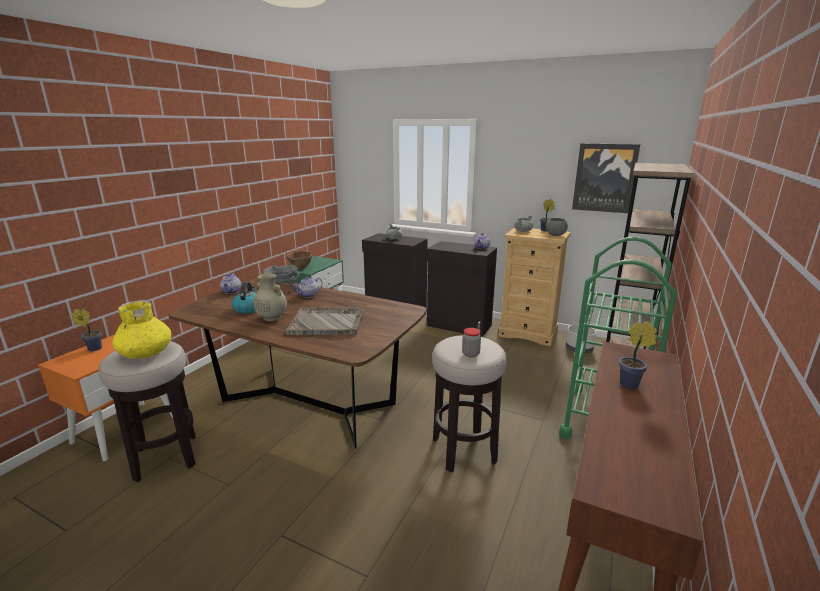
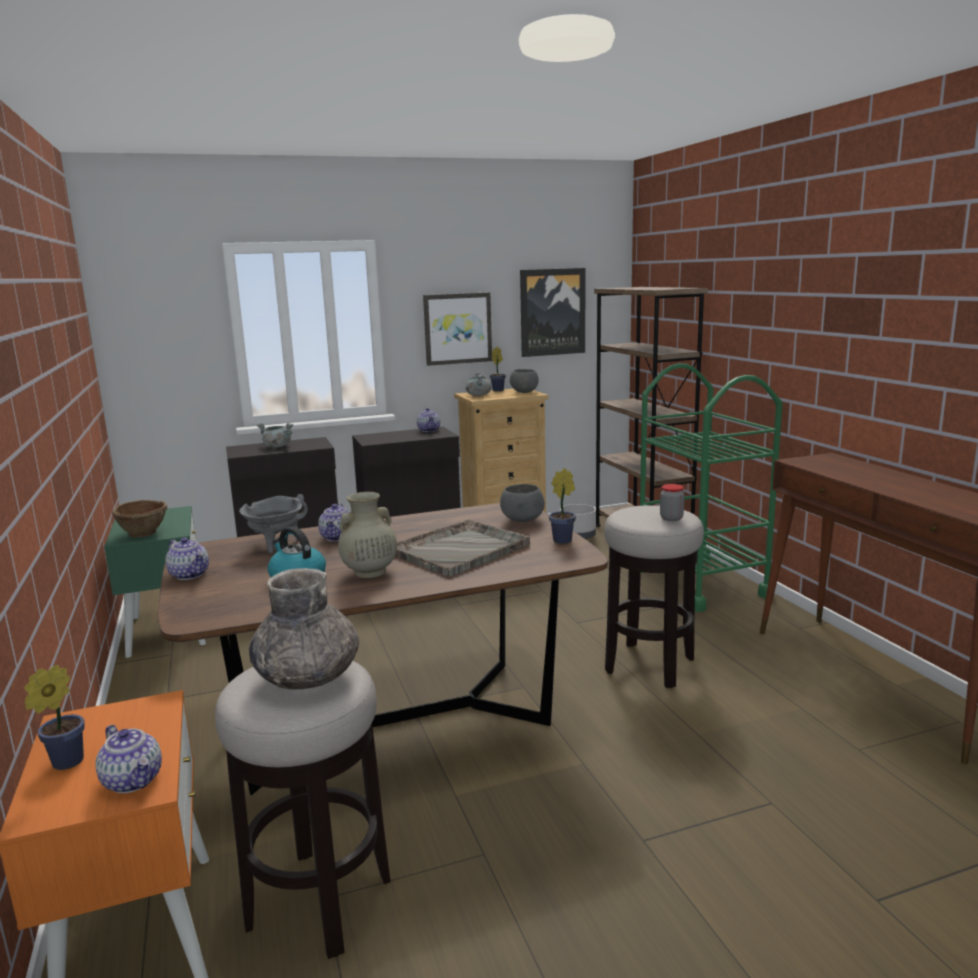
camera: 45 degrees left, 5 degrees down
(86, 365) = (134, 780): none -> teapot
(146, 353) = (308, 676): yellow vase -> grey vase
(394, 319) = (522, 520): none -> grey bowl
(525, 182) = (457, 328): none -> picture
(631, 385) = (864, 476): potted plant -> potted plant (564, 540)

